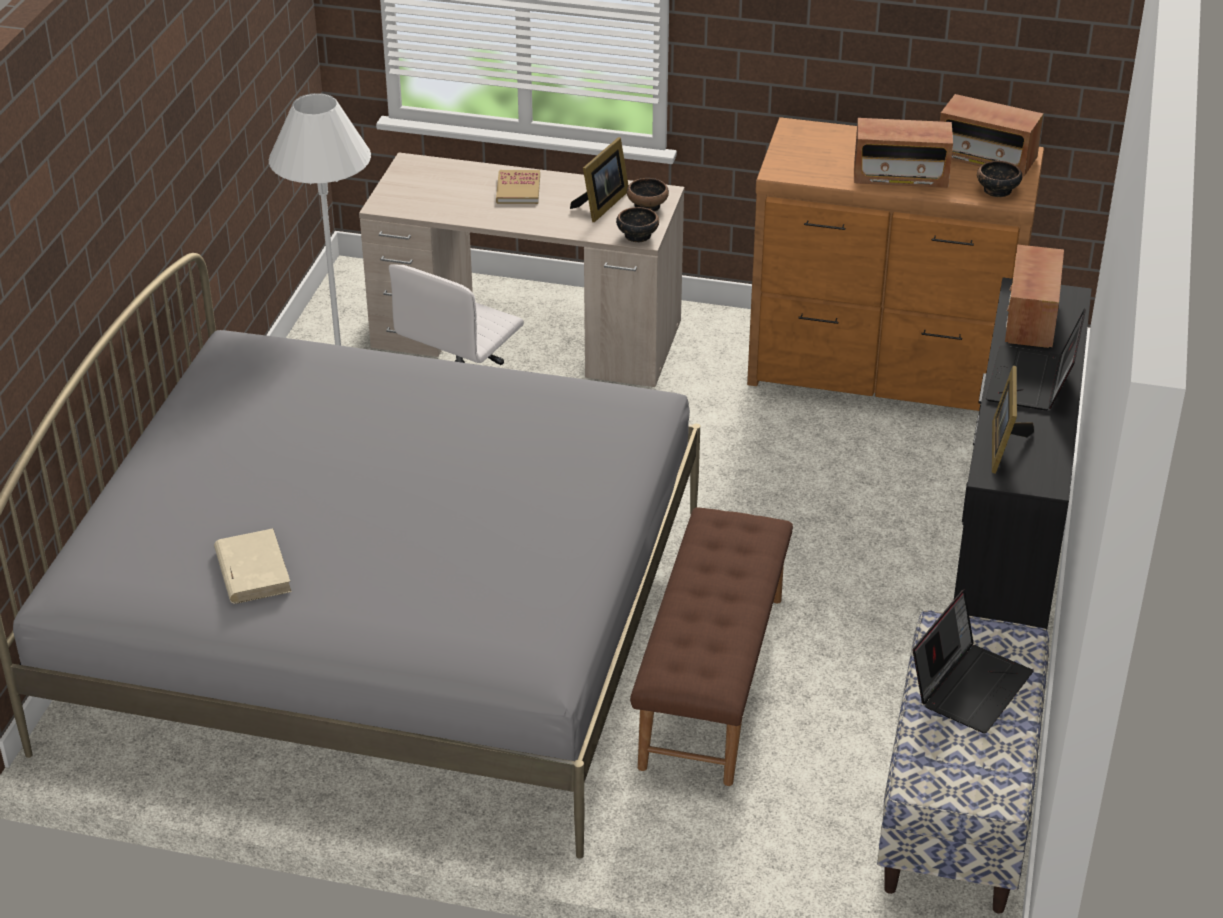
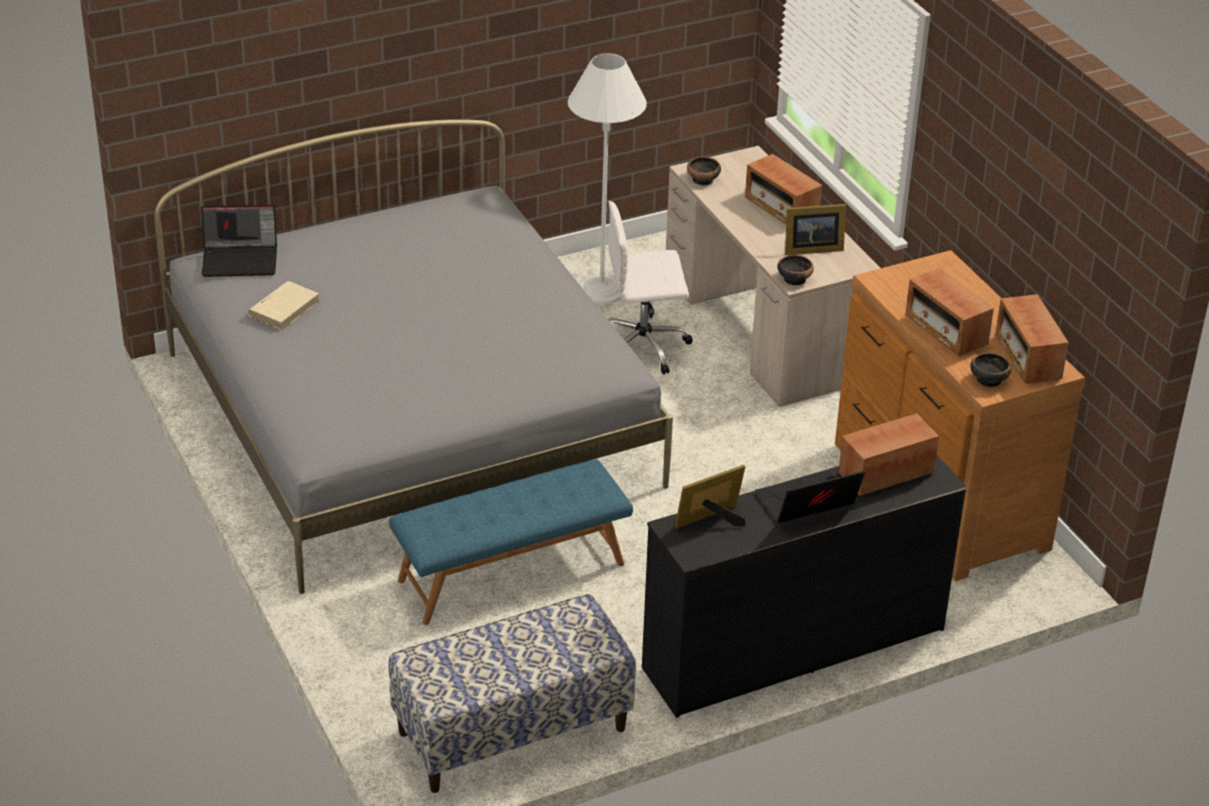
camera: 50 degrees right, 0 degrees up
(518, 189) = (781, 209): book -> radio
(647, 206) = (836, 267): bowl -> bowl (703, 179)
(711, 679) = (511, 571): brown bench -> blue bench
(969, 685) = (535, 644): laptop -> laptop (241, 260)

